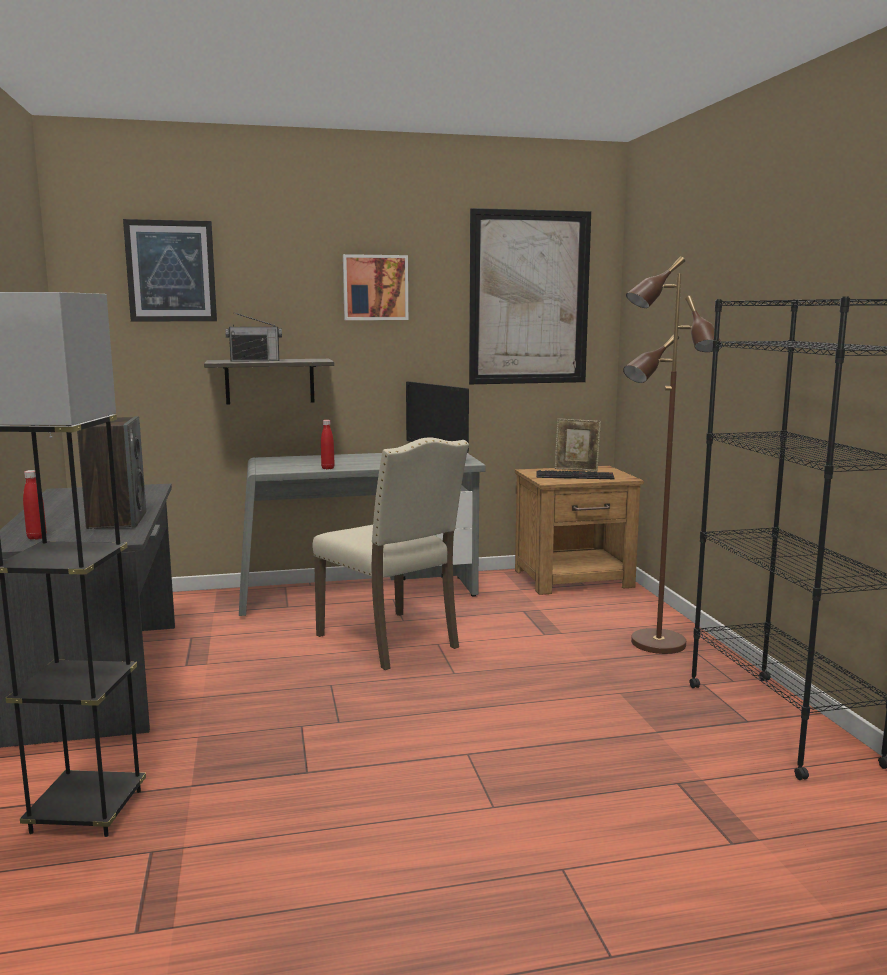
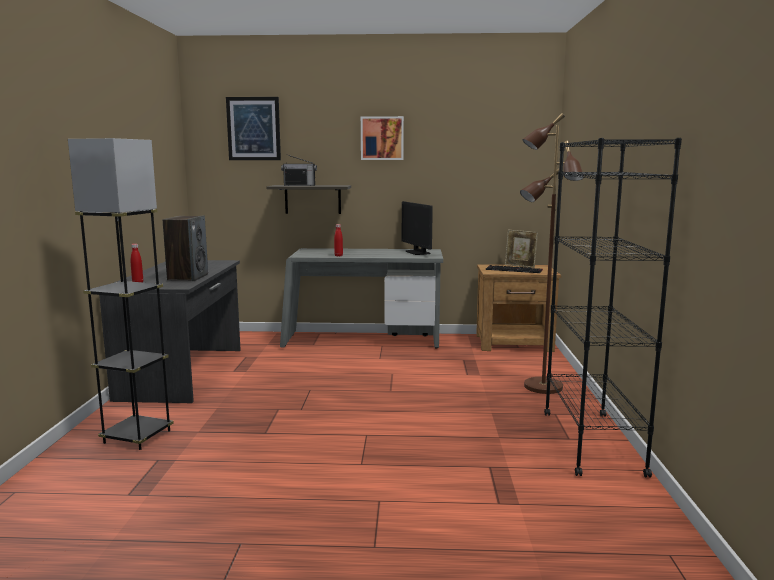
camera: 15 degrees right, 0 degrees up
(391, 641) = (364, 369): beige chair -> none
(529, 298) = (490, 145): picture -> none

